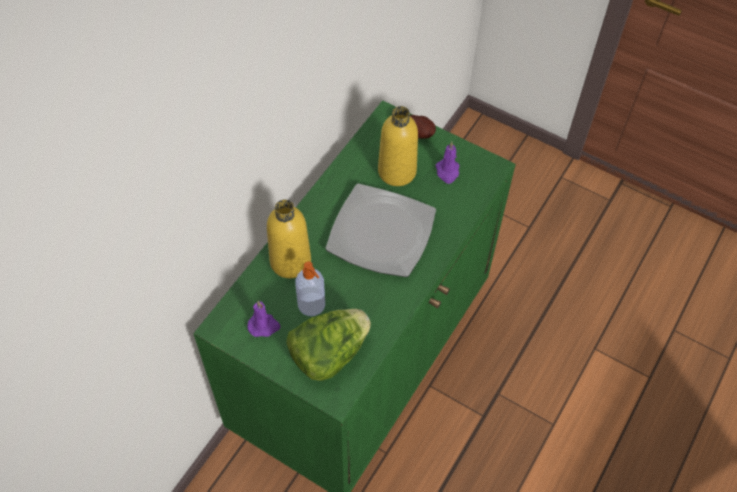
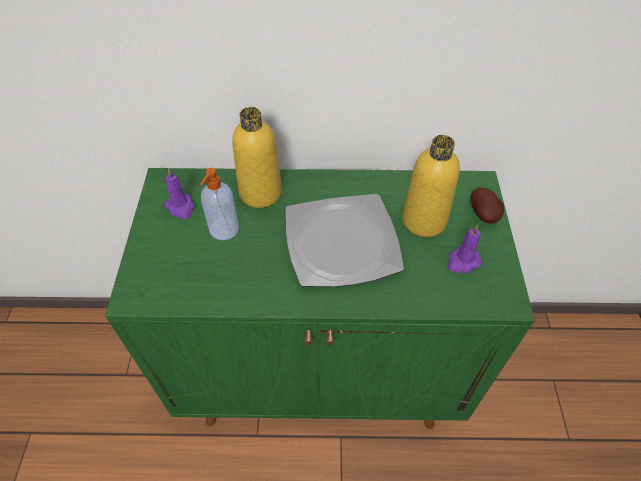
camera: 60 degrees right, 5 degrees down
(329, 353) = (177, 268): lettuce -> none

